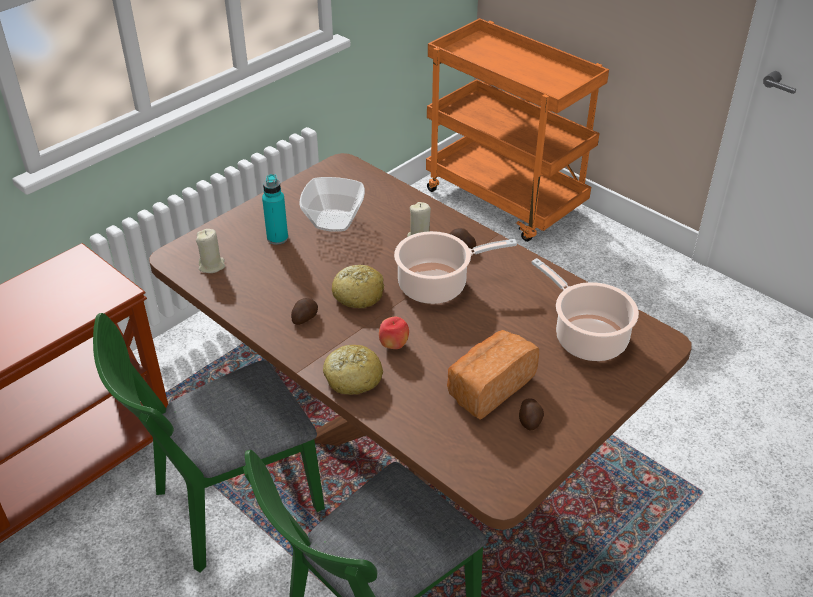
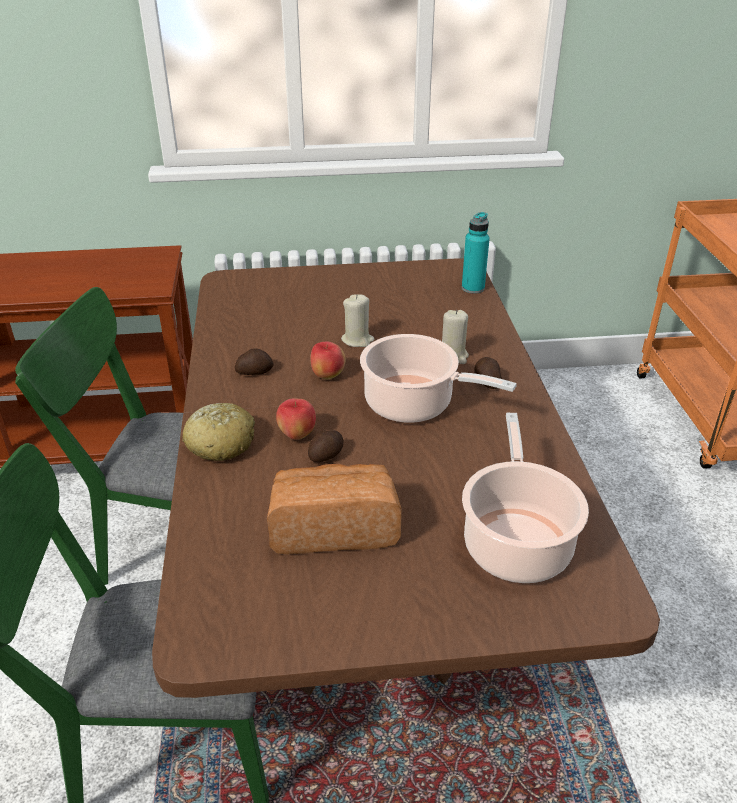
camera: 40 degrees right, 5 degrees down
(212, 266) = (242, 298): beige candle -> beige candle (357, 340)
(277, 238) = (323, 301): turquoise bottle -> turquoise bottle (473, 288)
(334, 221) = (390, 308): bowl -> none
(358, 294) = (327, 376): bread -> apple
(530, 420) = (331, 590): potato -> potato (327, 455)

